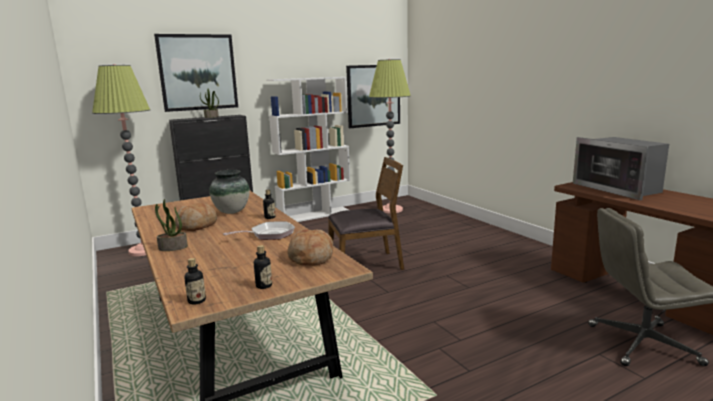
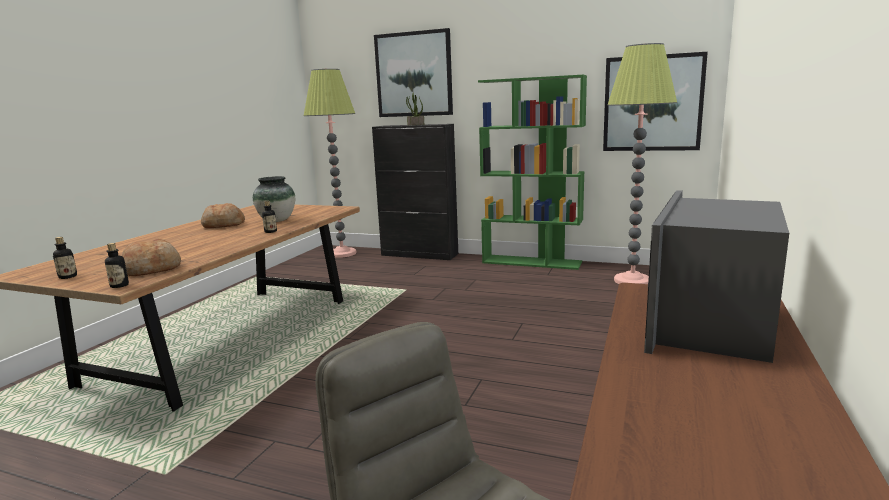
camera: 50 degrees right, 0 degrees up
(172, 248) = (157, 236): potted plant -> none
(197, 301) = (29, 271): bottle -> bottle (119, 285)
(269, 235) = (214, 244): frying pan -> none
(315, 215) = (532, 262): white bookcase -> green bookcase
(366, 264) = (441, 329): brown chair -> none

